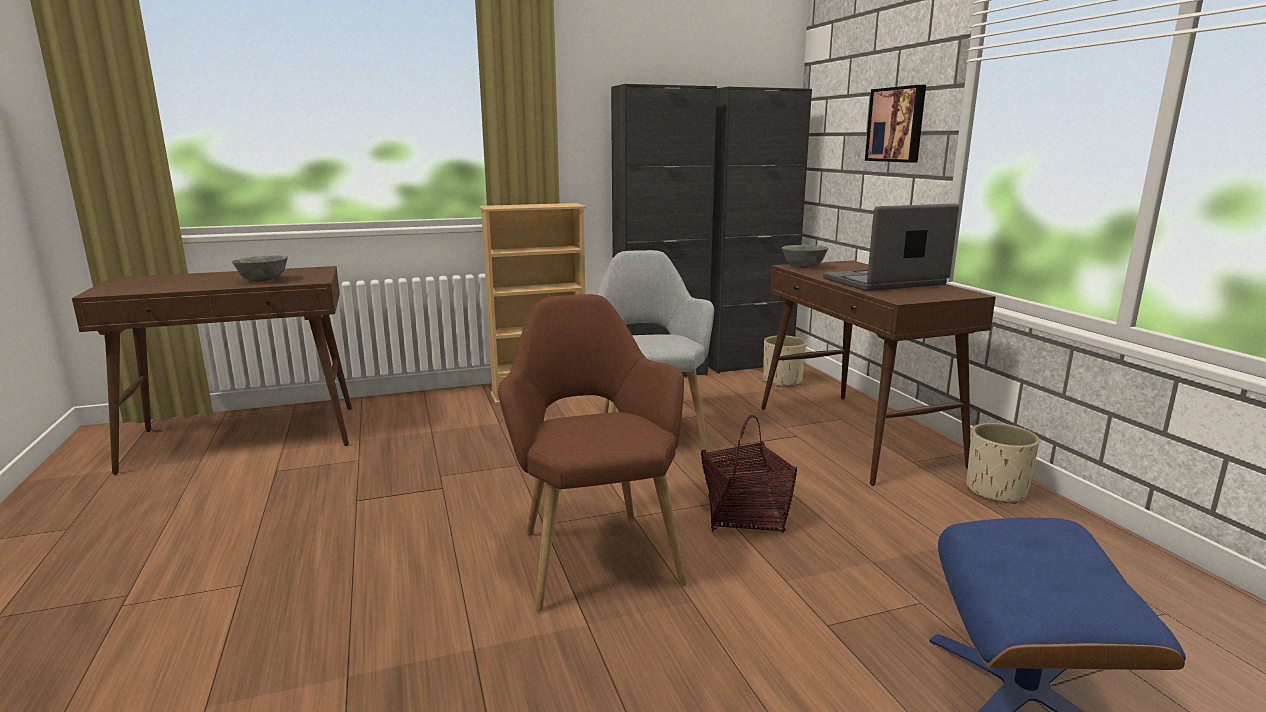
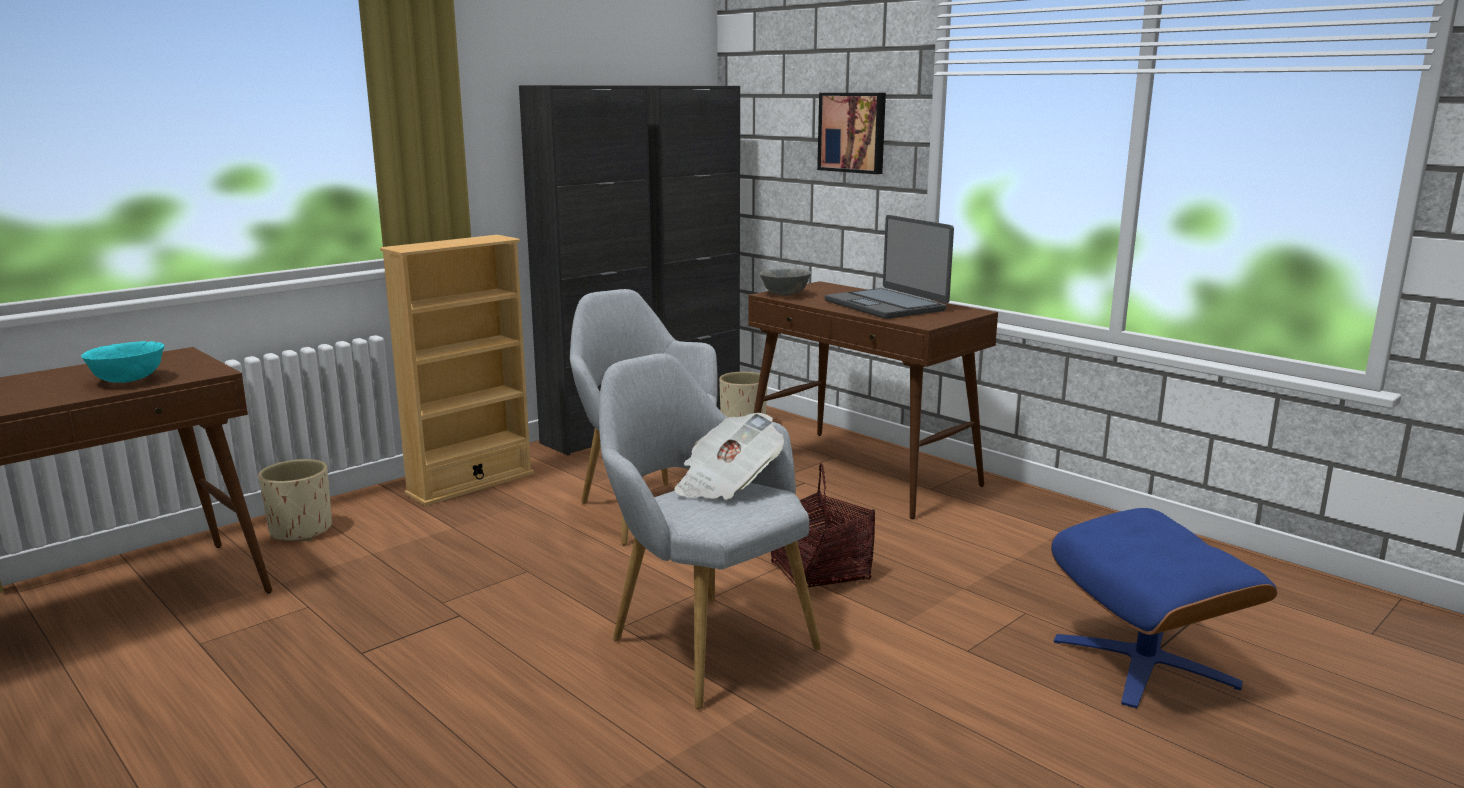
camera: 25 degrees left, 0 degrees up
(263, 280) = (127, 380): grey bowl -> turquoise bowl
(594, 552) = (702, 641): brown armchair -> grey armchair
(619, 416) = (726, 484): none -> newspaper
(885, 282) = (886, 305): laptop -> laptop turned 75 degrees counterclockwise
(995, 491) = (1018, 503): beige planter -> beige planter (301, 531)

